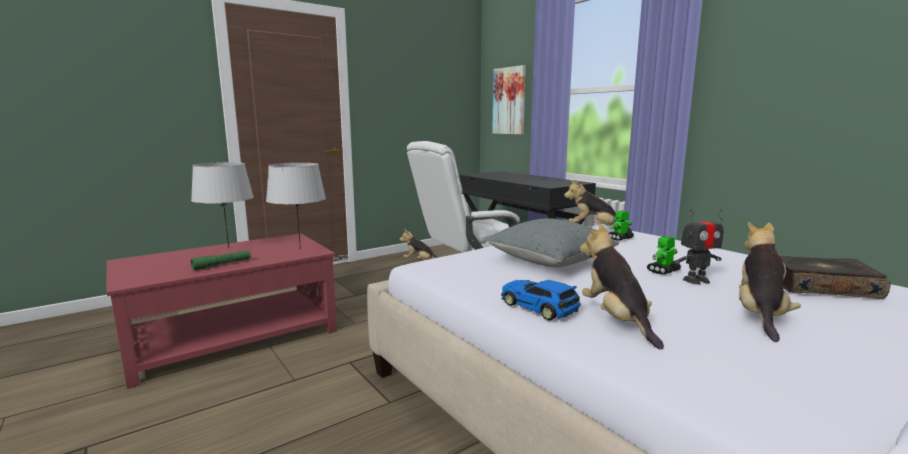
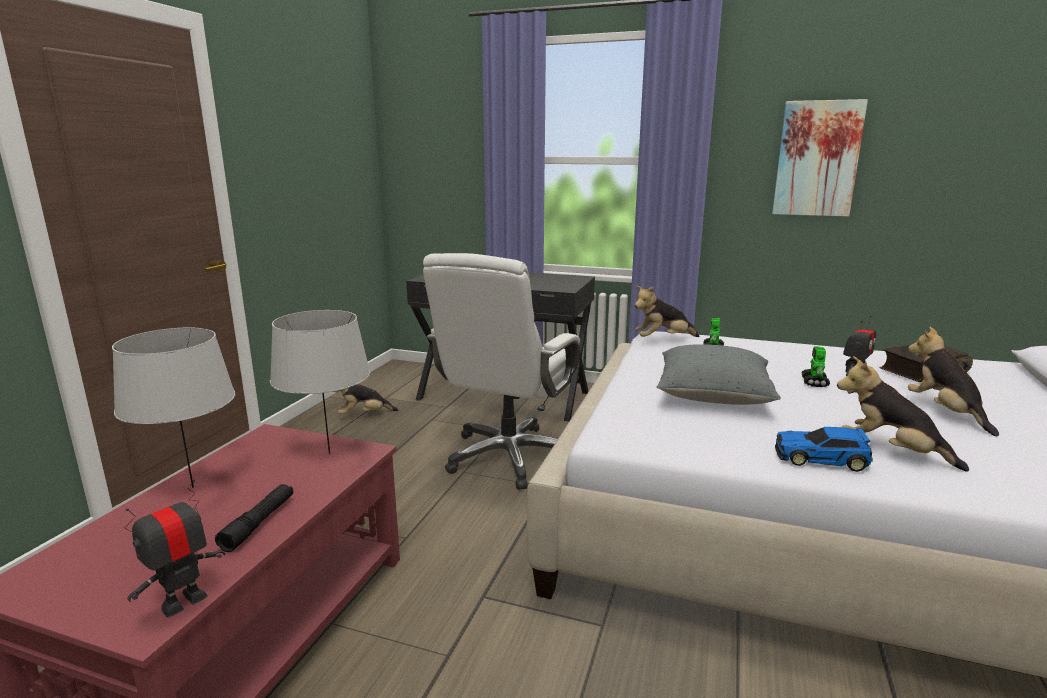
camera: 35 degrees left, 5 degrees up
(149, 280) = (183, 602): none -> toy robot
(222, 265) = (259, 523): green flashlight -> black flashlight
(509, 101) = (436, 167): picture -> picture (817, 159)

